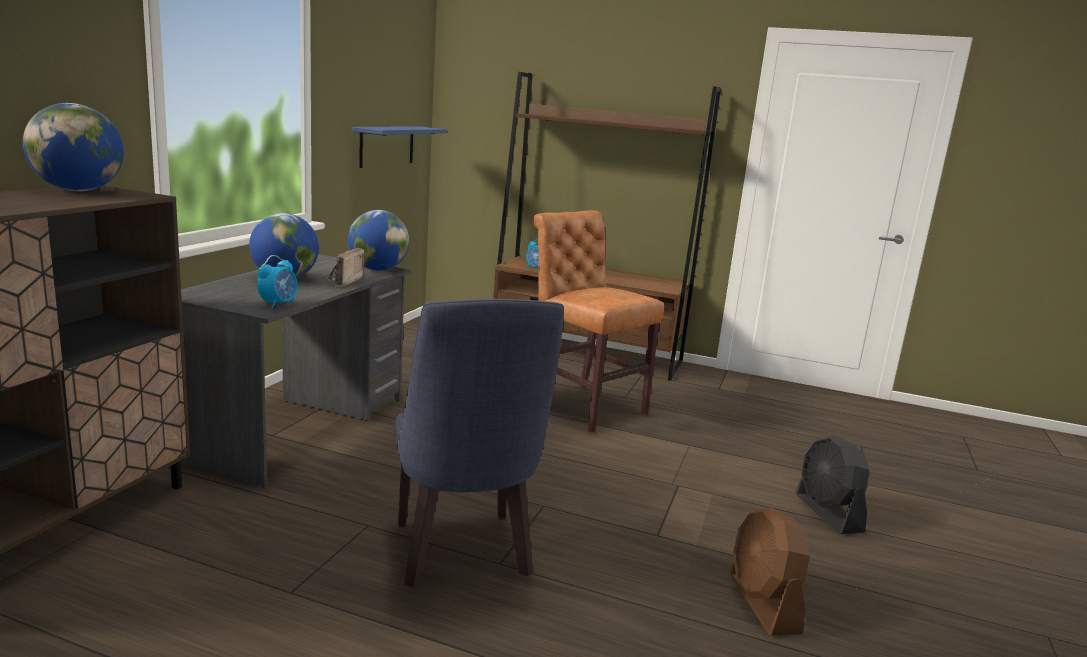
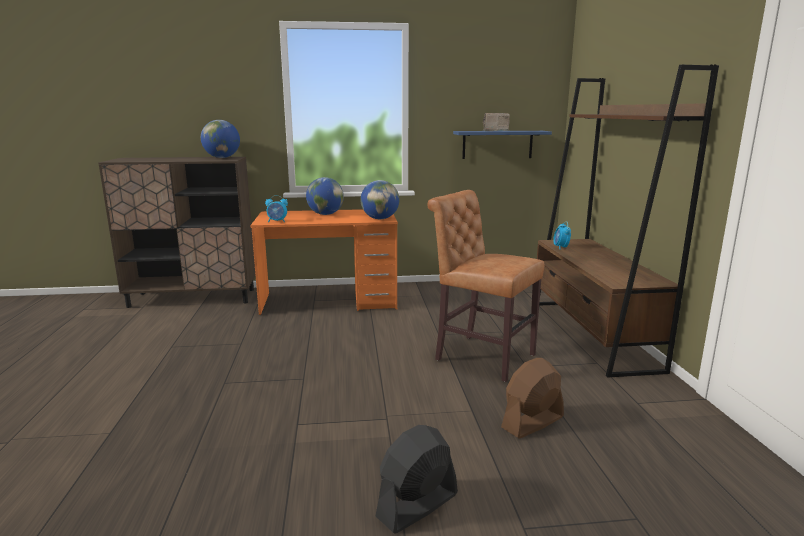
camera: 65 degrees right, 0 degrees up
(297, 427) = (329, 301): grey desk -> orange desk
(342, 281) = (339, 219): radio -> radio (493, 131)
(463, 556) = (225, 372): blue chair -> none
(582, 405) = (480, 356): brown chair -> brown chair turned 75 degrees counterclockwise
(763, 603) = (227, 485): brown fan -> brown fan (532, 422)

